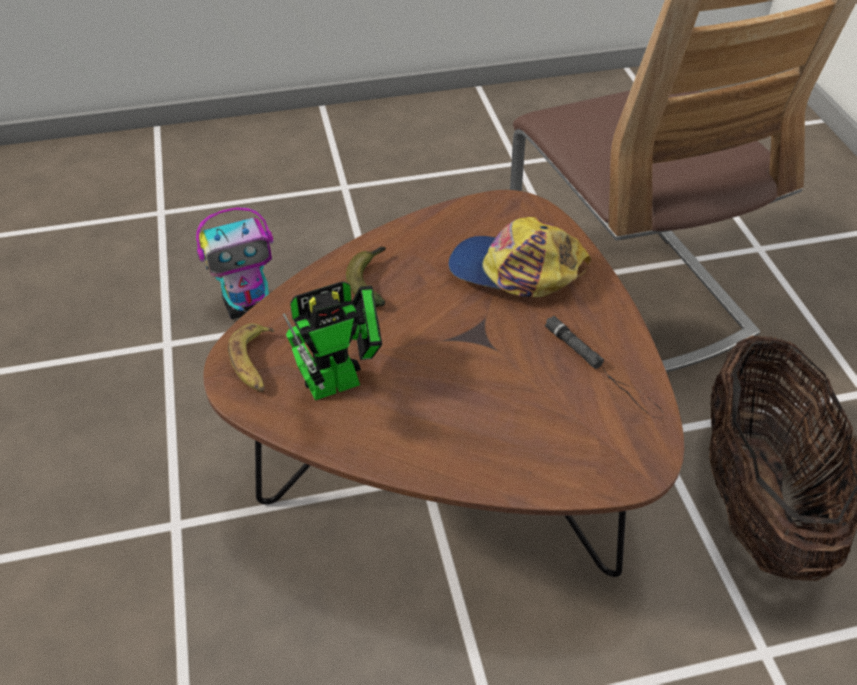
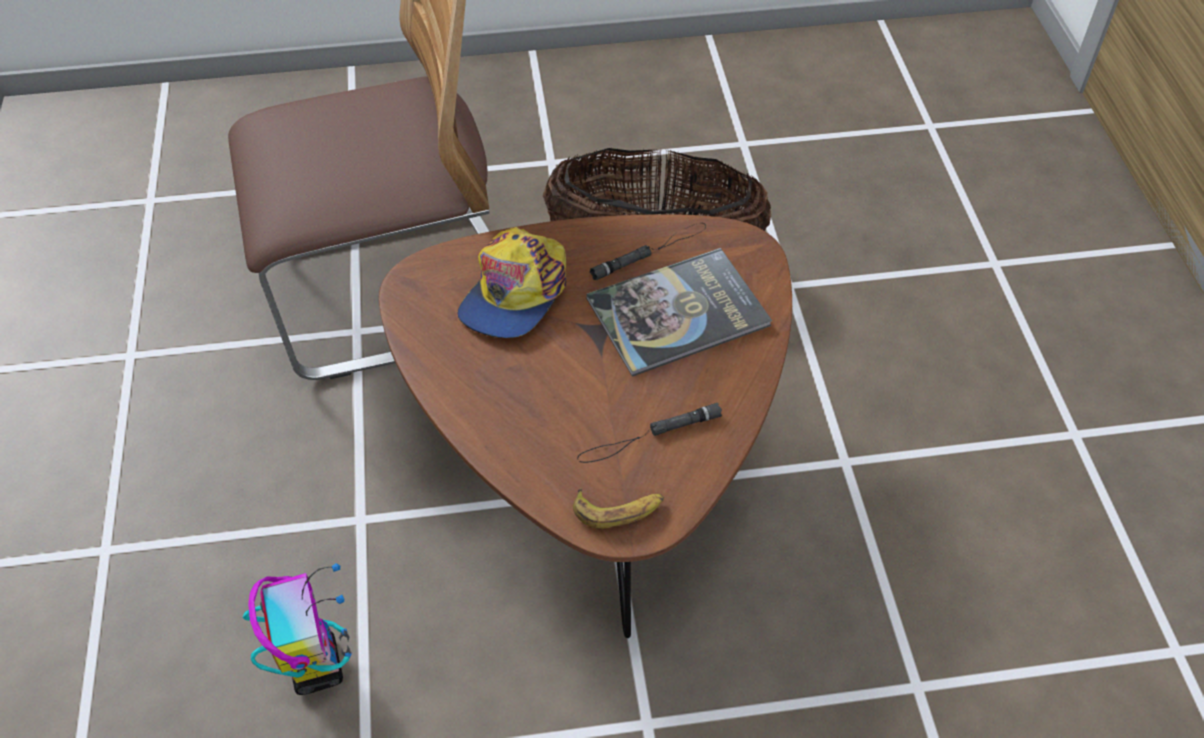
camera: 85 degrees left, 5 degrees up
(342, 381) = (649, 436): toy robot -> black flashlight
(370, 280) = (508, 409): banana -> none
(514, 398) = (678, 313): none -> book

